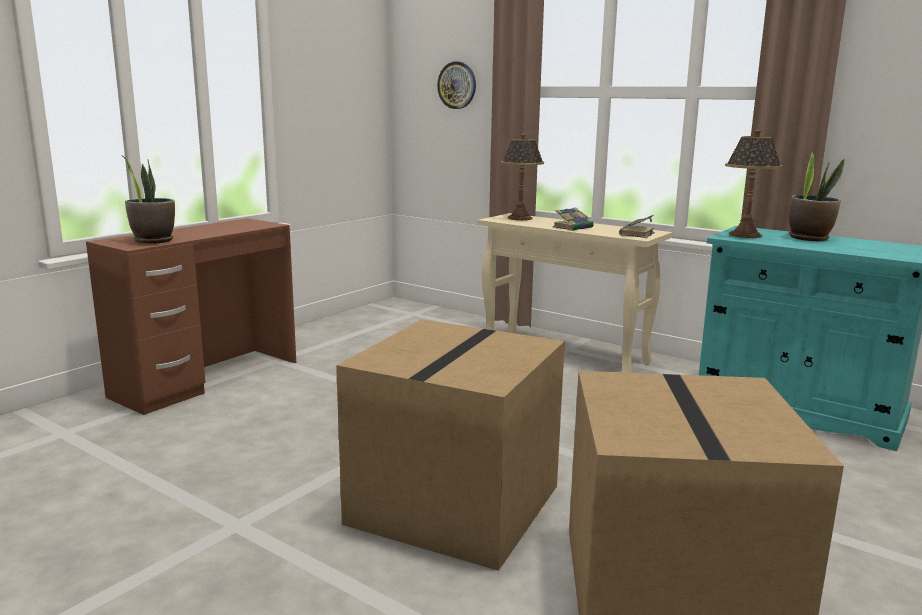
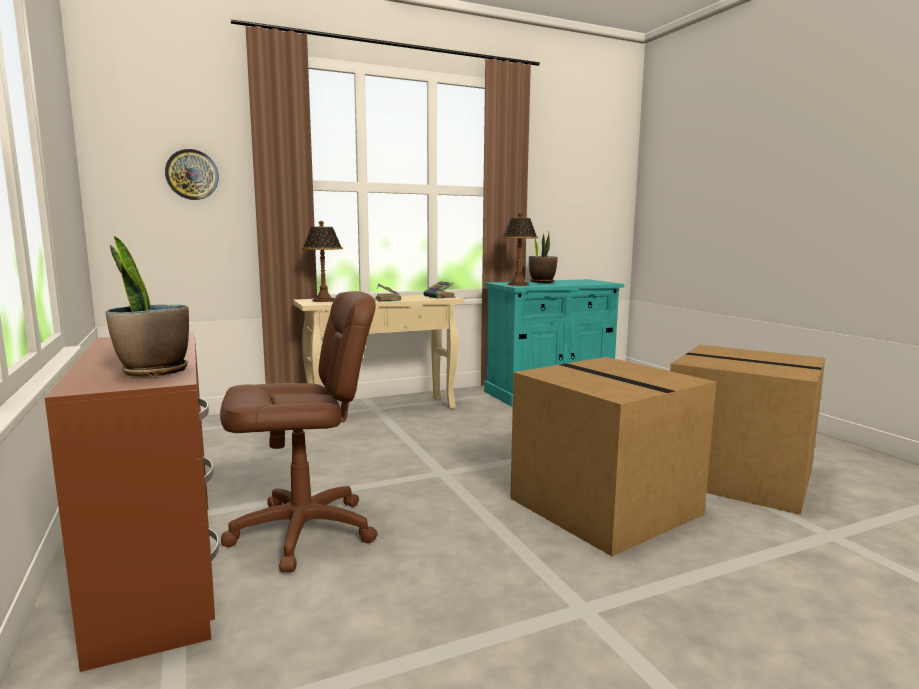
camera: 60 degrees left, 5 degrees down
(286, 397) = (304, 532): none -> brown office chair

